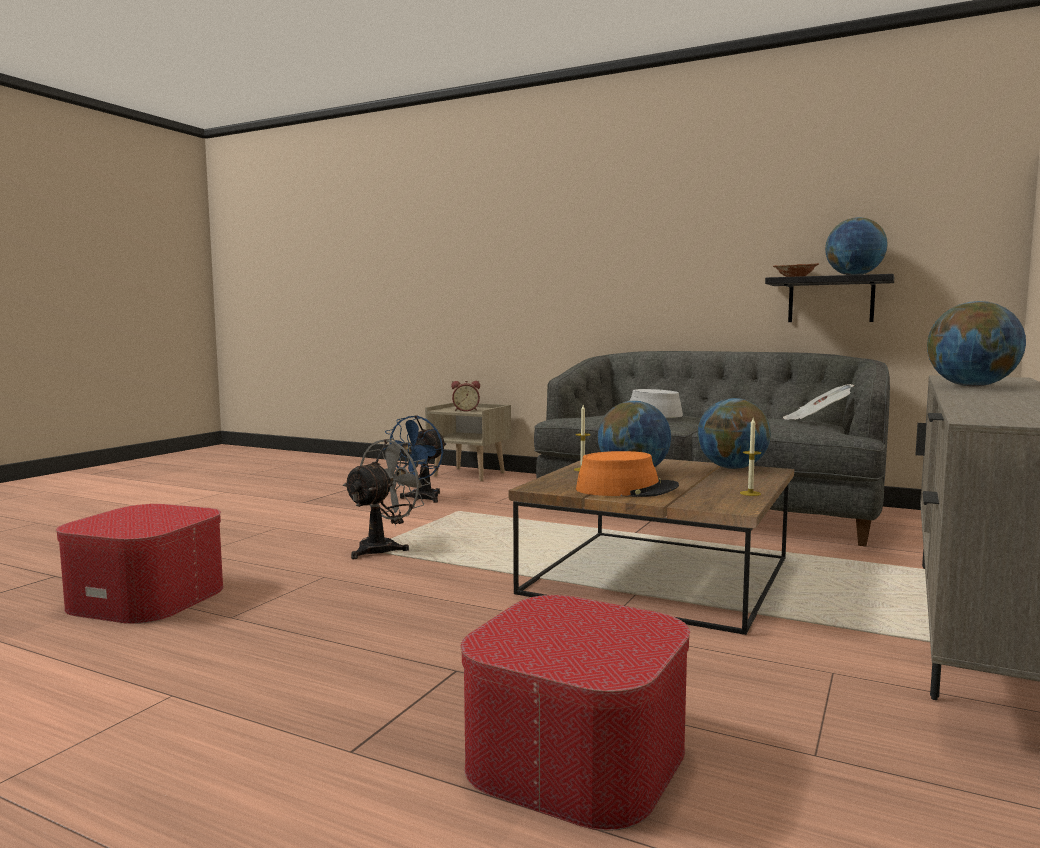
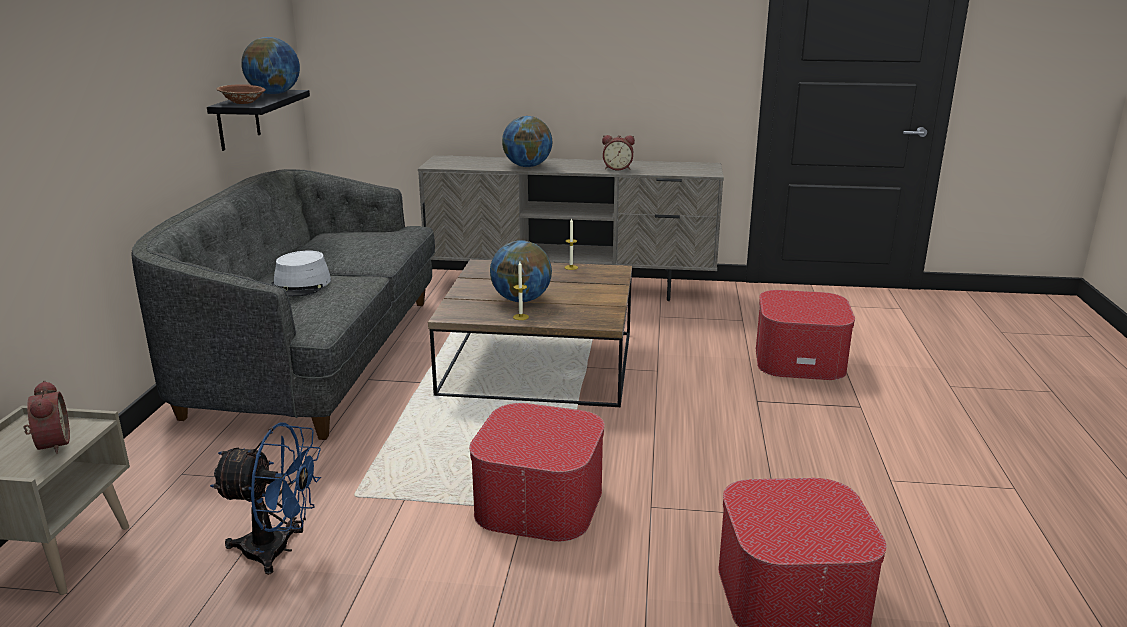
camera: 110 degrees left, 15 degrees up
(384, 548) = (539, 502): grey fan -> ottoman
(626, 489) = (588, 297): orange hat -> none
(732, 468) = (480, 274): globe -> none
(816, 420) = (344, 231): newspaper -> none
(991, 400) = (617, 168): none -> alarm clock

